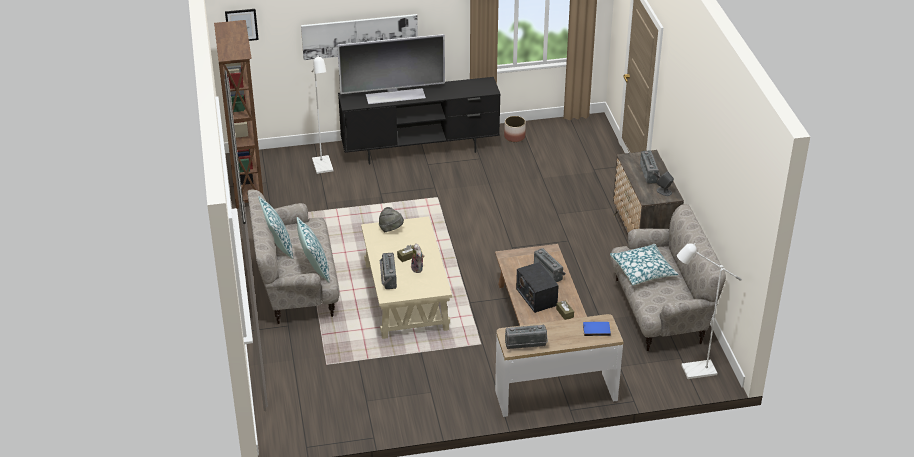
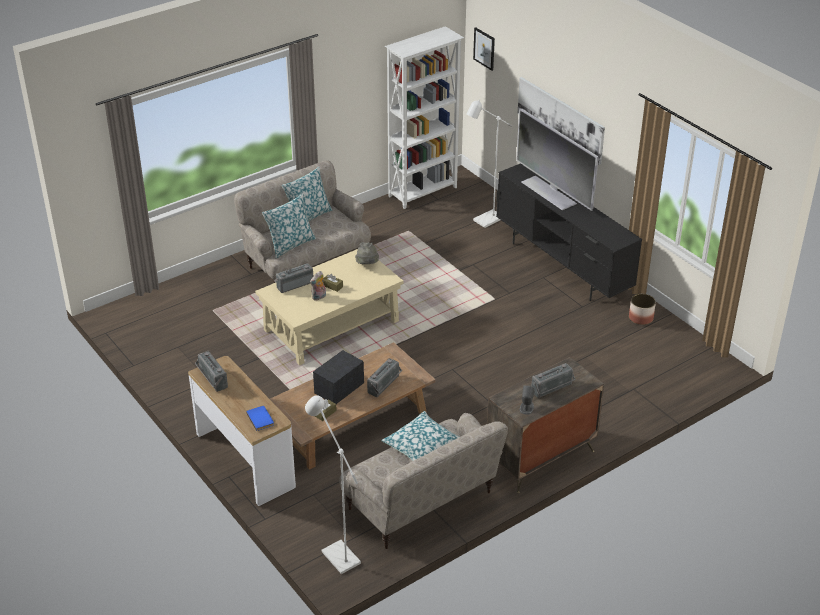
camera: 65 degrees right, 0 degrees up
(248, 187) = (423, 192): brown bookcase -> white bookcase

